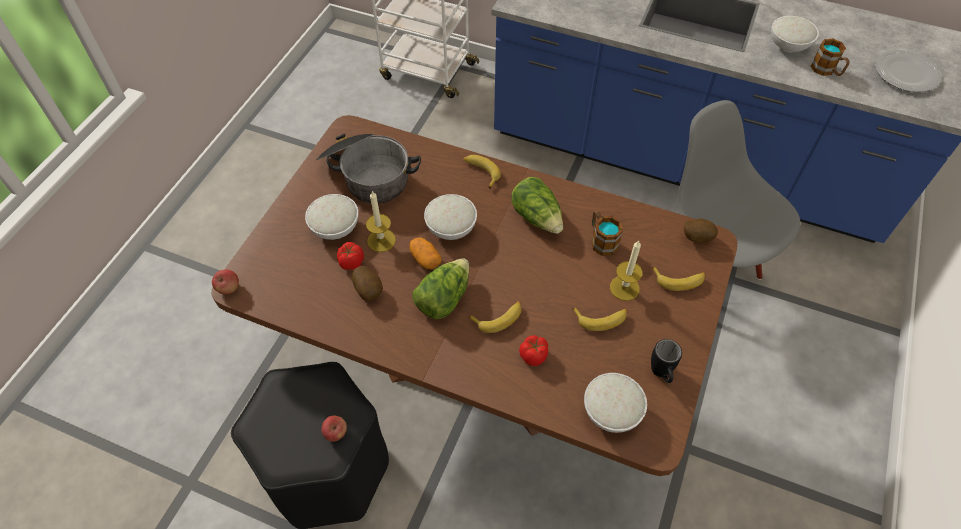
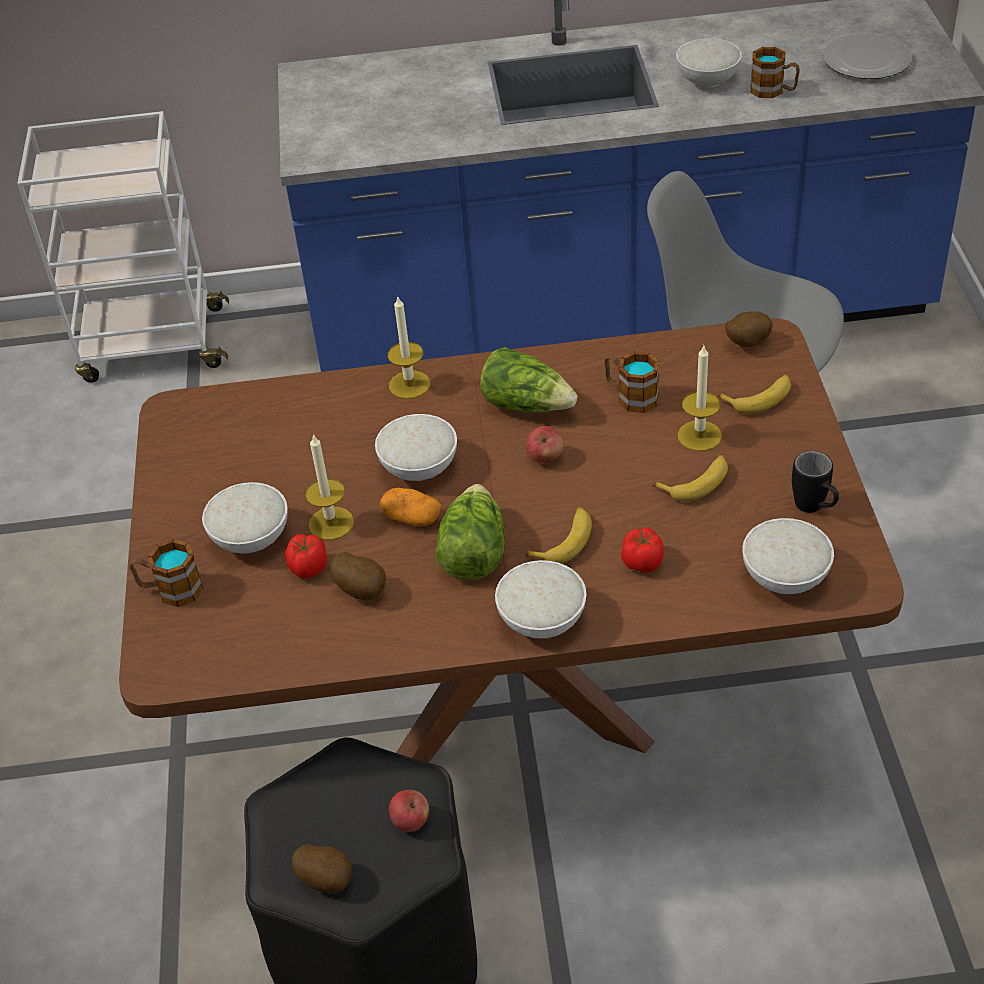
camera: 25 degrees left, 10 degrees down
(229, 288) = (148, 680): apple -> apple (545, 458)
(273, 442) = (327, 879): none -> potato
(275, 239) = (170, 590): none -> mug
(367, 175) = (247, 455): cooking pot -> none
(451, 362) = (540, 619): none -> white bowl
(481, 172) = (409, 384): banana -> candle

